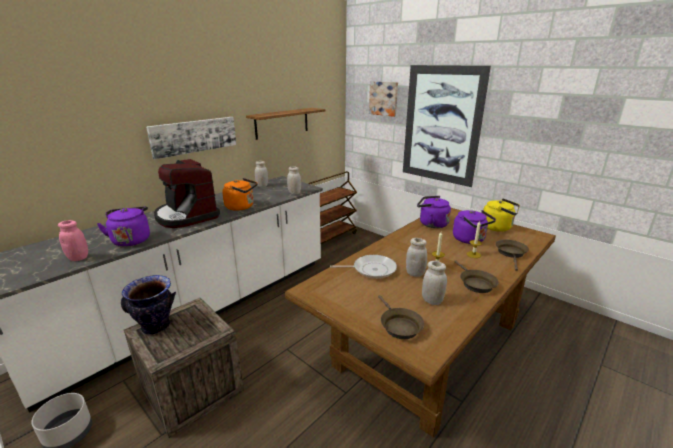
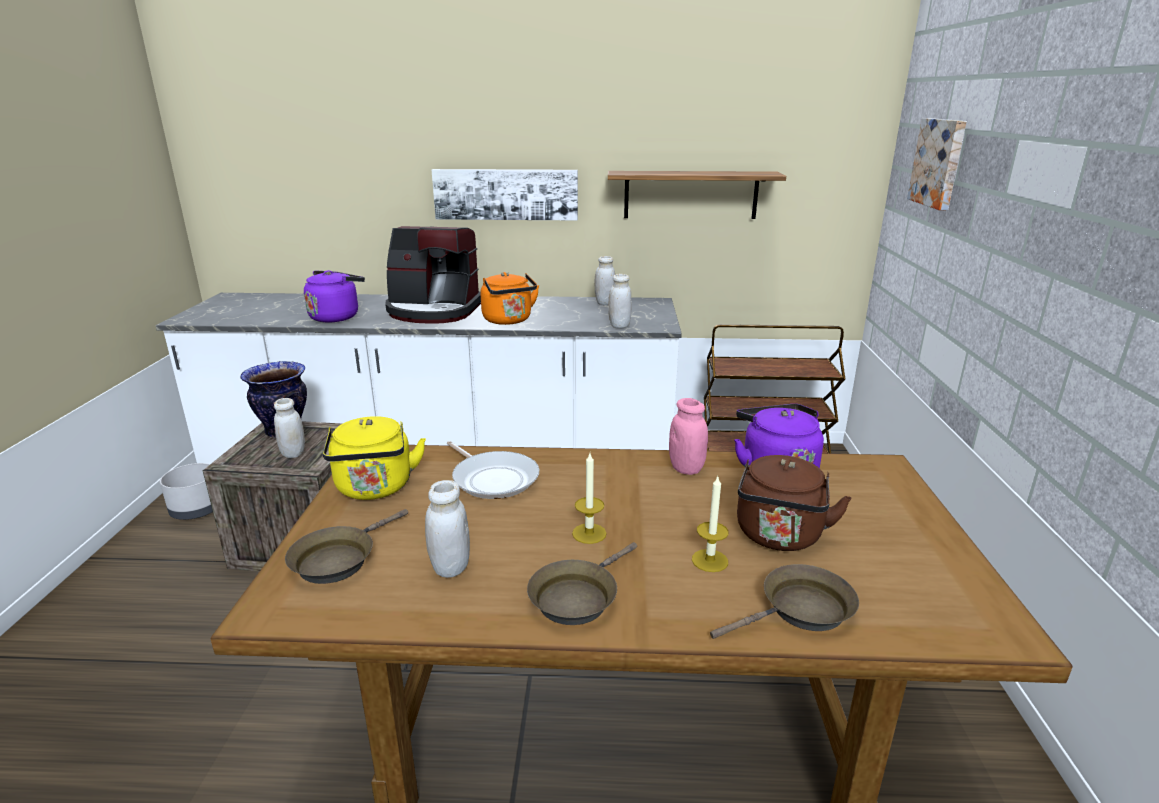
camera: 50 degrees right, 0 degrees up
(78, 258) = (270, 317): pink jar -> pink jar (686, 468)
(186, 216) = (434, 311): coffee machine -> coffee machine turned 90 degrees counterclockwise
(415, 273) = (531, 520): white jar -> white jar (293, 453)
(441, 125) = (1015, 246): picture -> none
(470, 240) = (779, 537): purple kettle -> brown kettle
(498, 227) = (924, 556): yellow kettle -> yellow kettle (375, 489)

